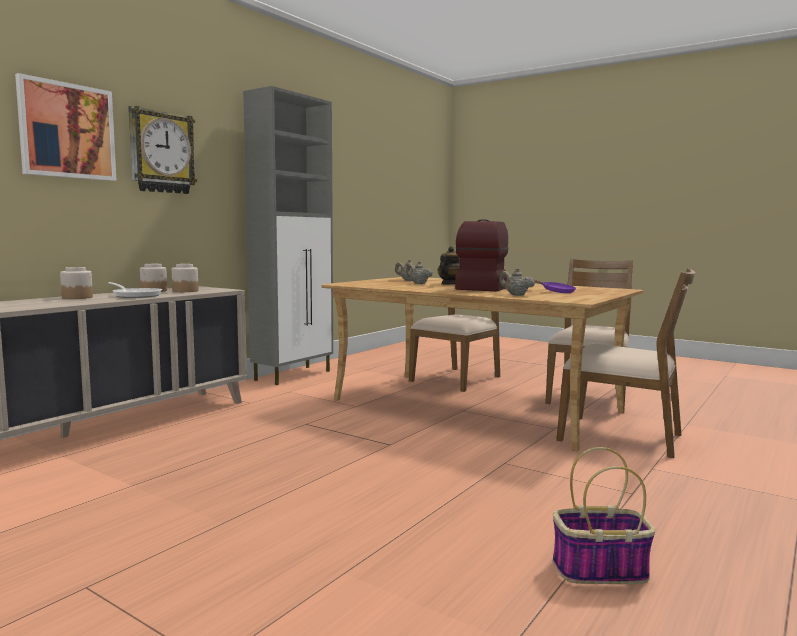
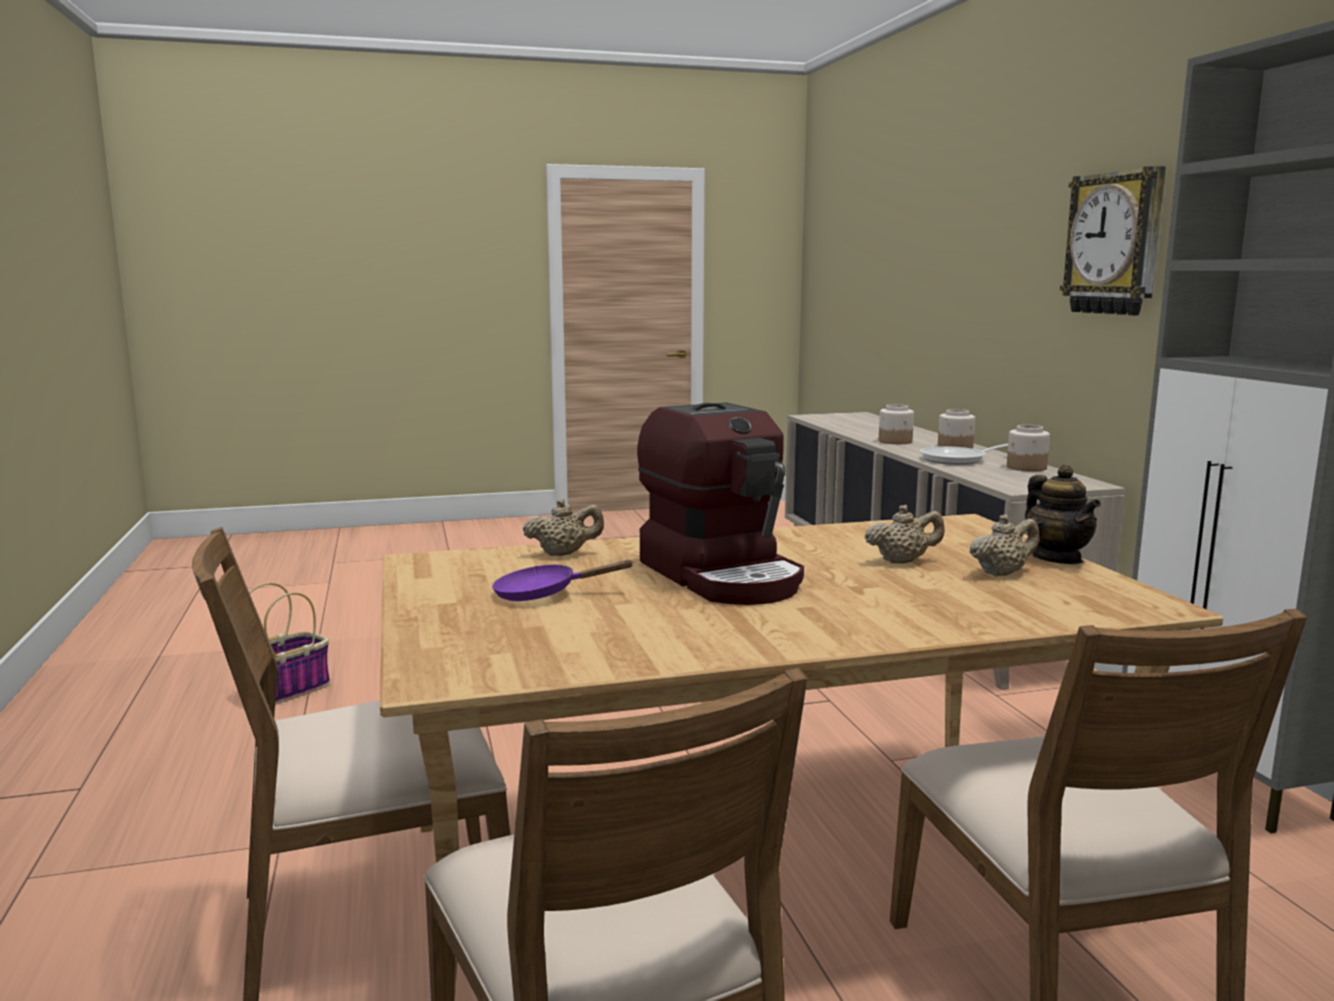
camera: 130 degrees right, 5 degrees up
(67, 131) = (1020, 234): picture -> none
(185, 291) = (1009, 475): jar -> jar (895, 441)
(450, 284) = (845, 576): teapot -> teapot (1057, 558)

